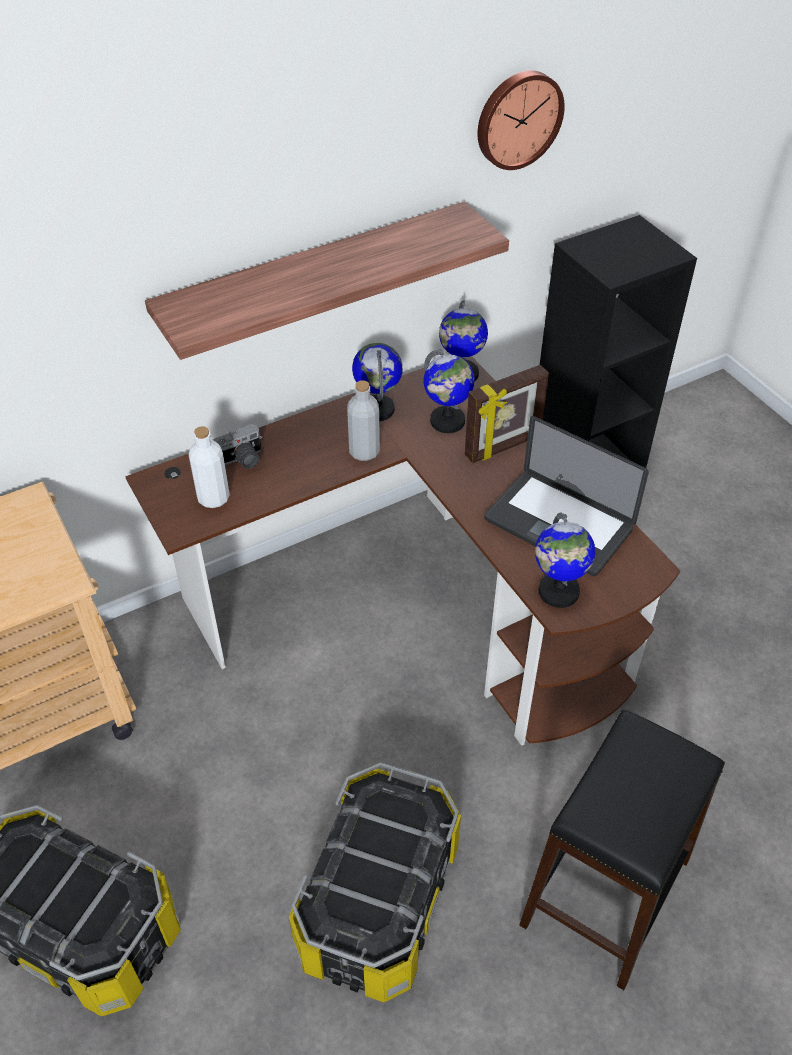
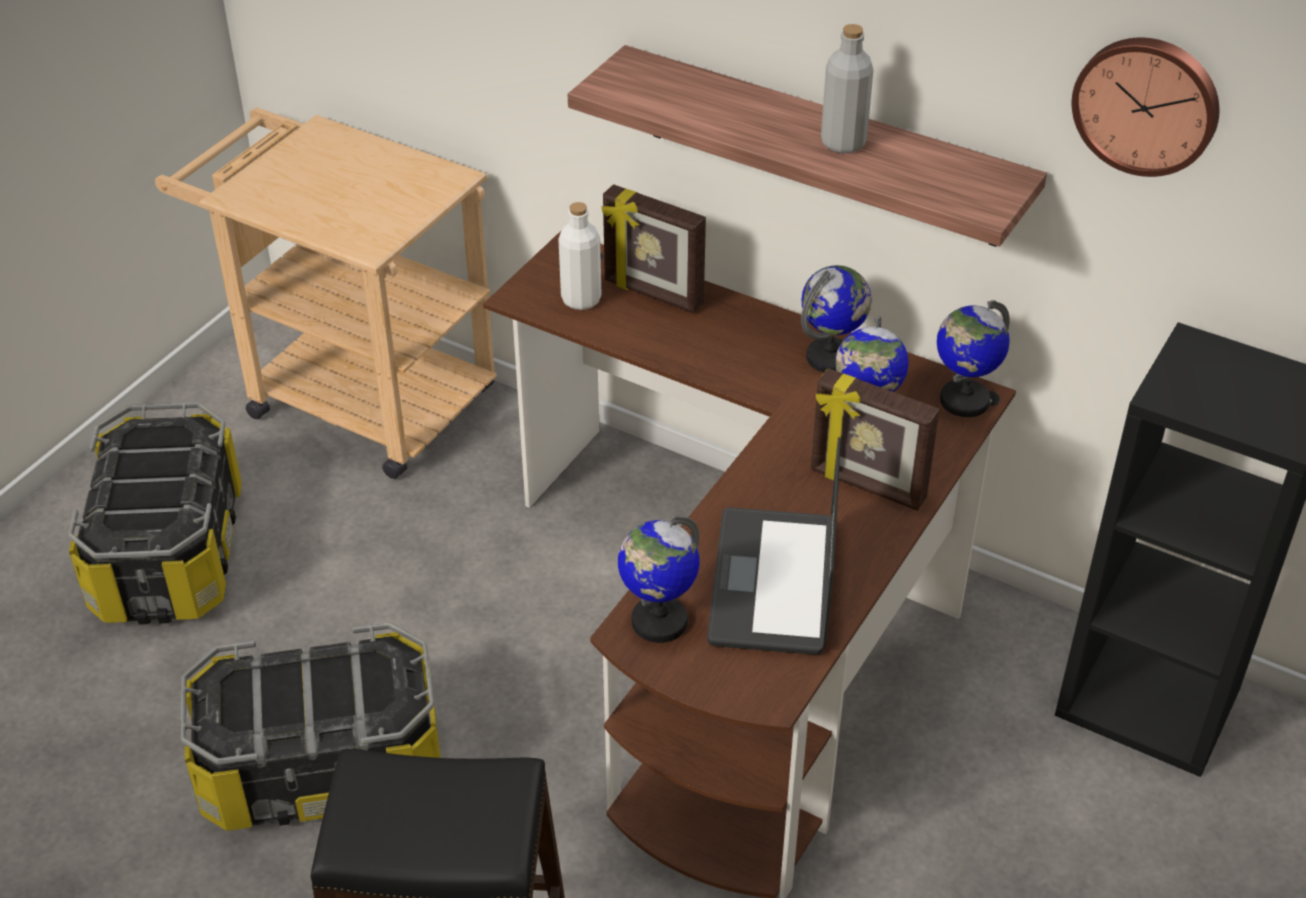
camera: 60 degrees right, 5 degrees down
(241, 460) = (652, 294): camera -> picture frame
(364, 452) = (749, 376): grey bottle -> grey bottle (843, 143)

